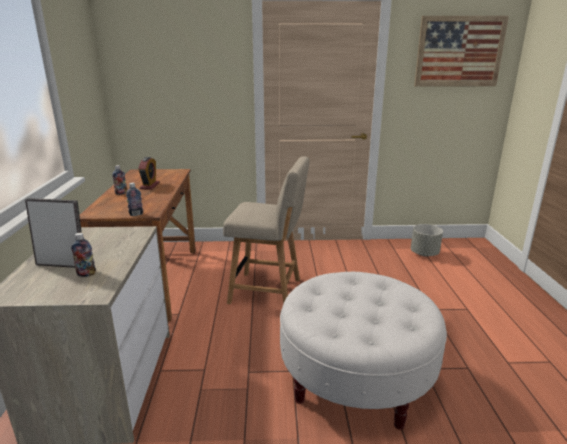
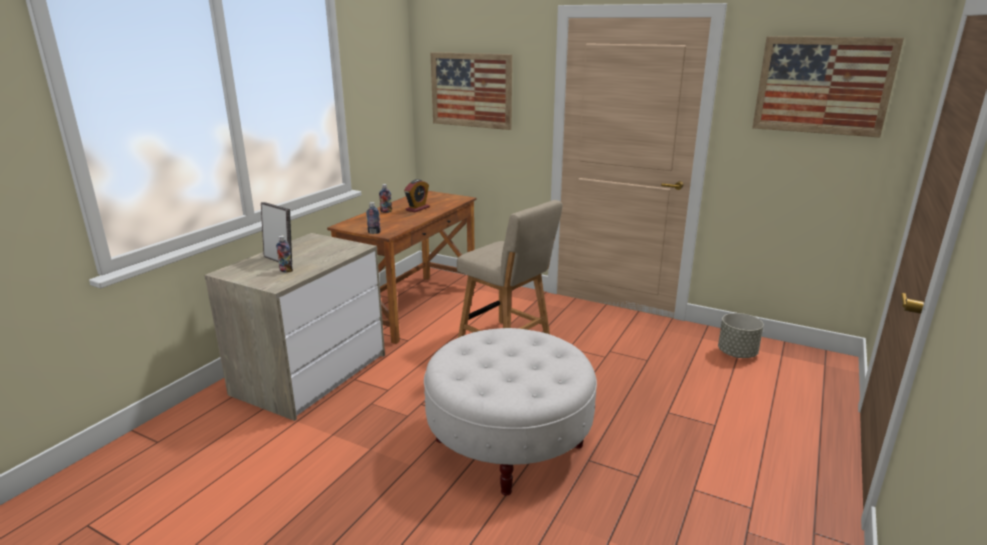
camera: 30 degrees right, 0 degrees up
(169, 70) = (471, 90): none -> picture

